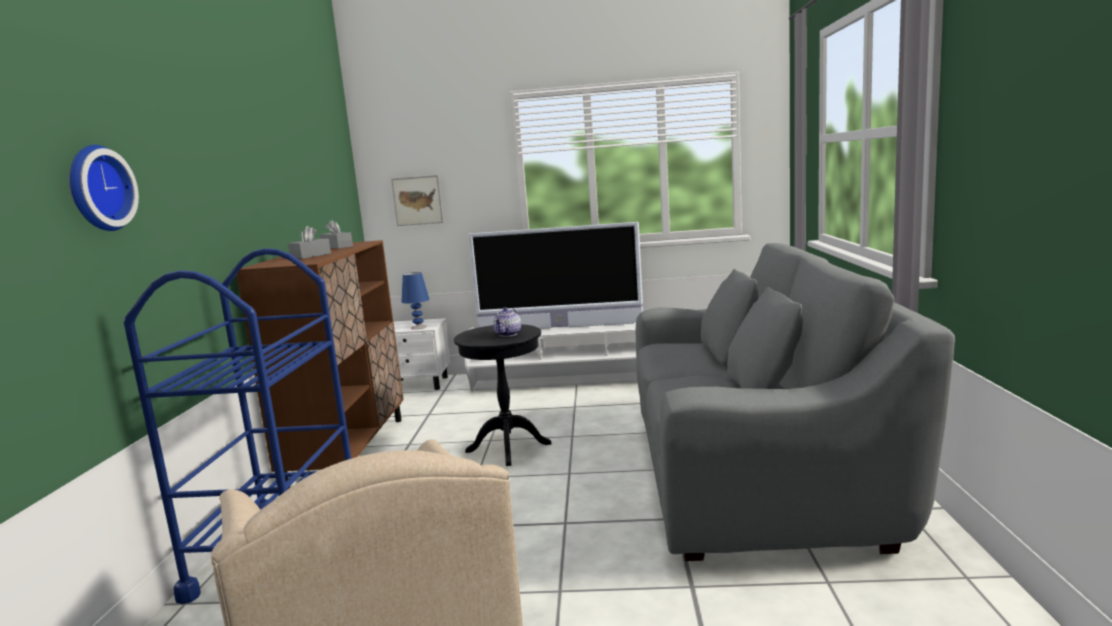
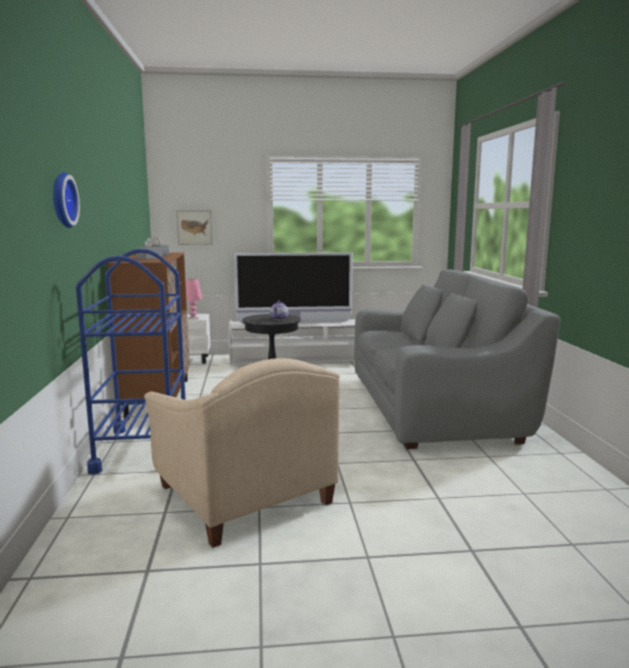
camera: 10 degrees left, 0 degrees up
(419, 327) = (193, 318): blue table lamp -> pink table lamp

